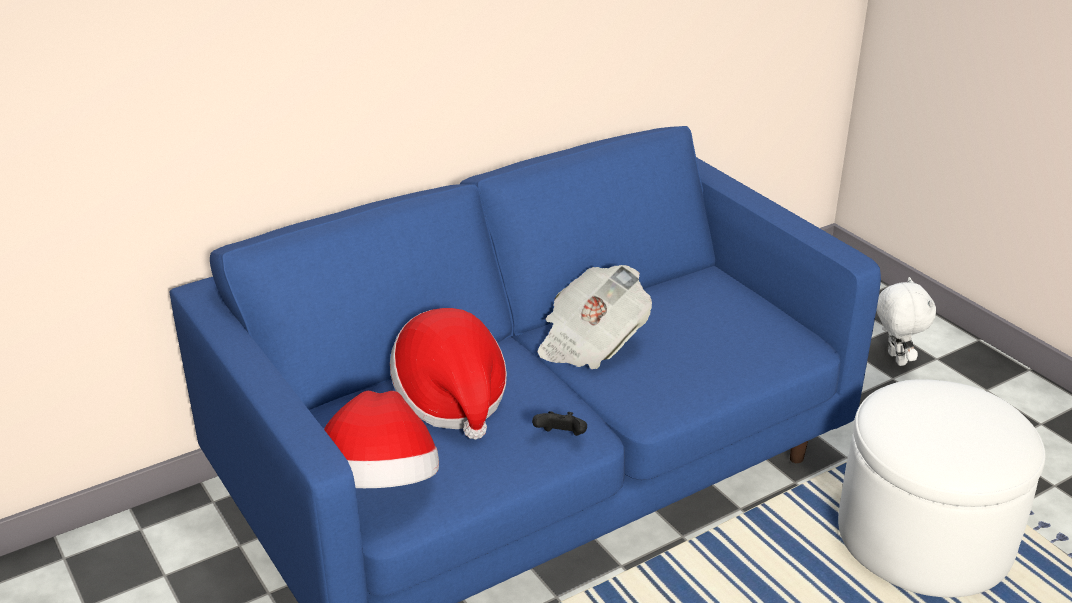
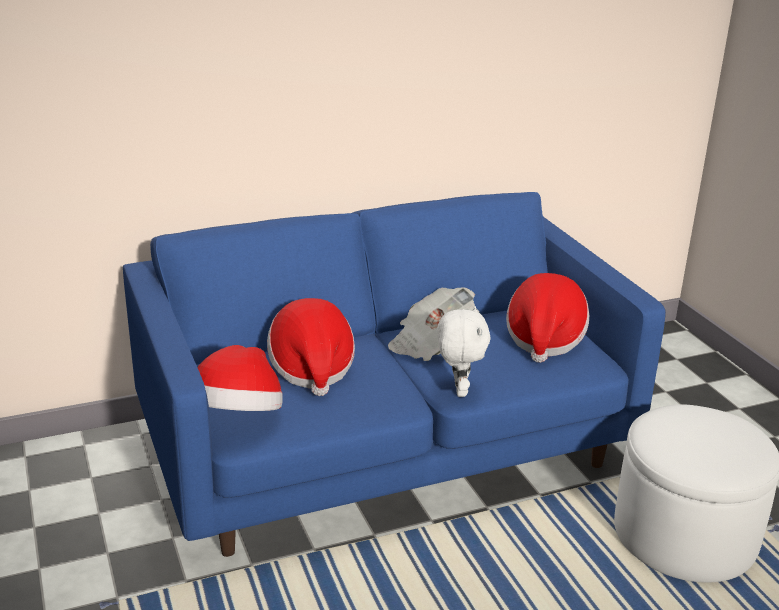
camera: 10 degrees right, 5 degrees down
(561, 437) = (384, 403): black game controller -> none
(726, 317) = (544, 339): none -> hat
(894, 359) = (703, 404): white plush toy -> white plush toy (458, 390)

